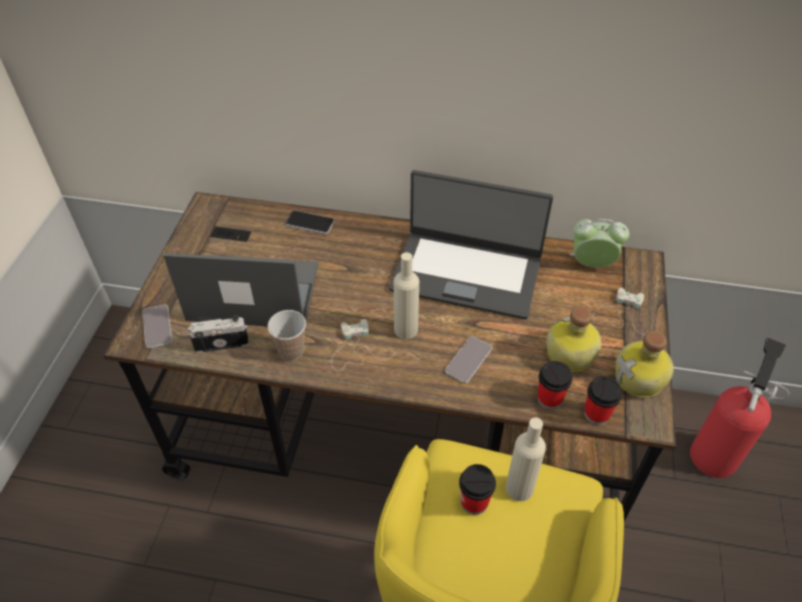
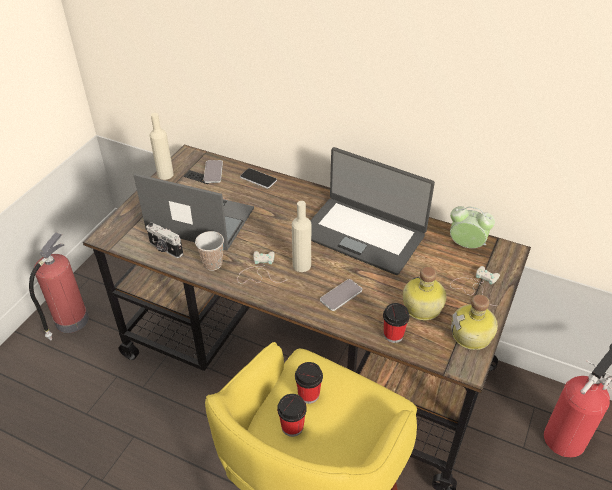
camera: 15 degrees right, 5 degrees down
(84, 446) = (70, 321): none -> fire extinguisher
(157, 327) = (125, 230): phone -> phone (213, 172)
(221, 343) = (165, 249): camera -> camera turned 150 degrees counterclockwise
(519, 488) = (346, 393): beige bottle -> beige bottle (165, 174)
(596, 414) = (426, 353): cup -> cup (292, 426)

